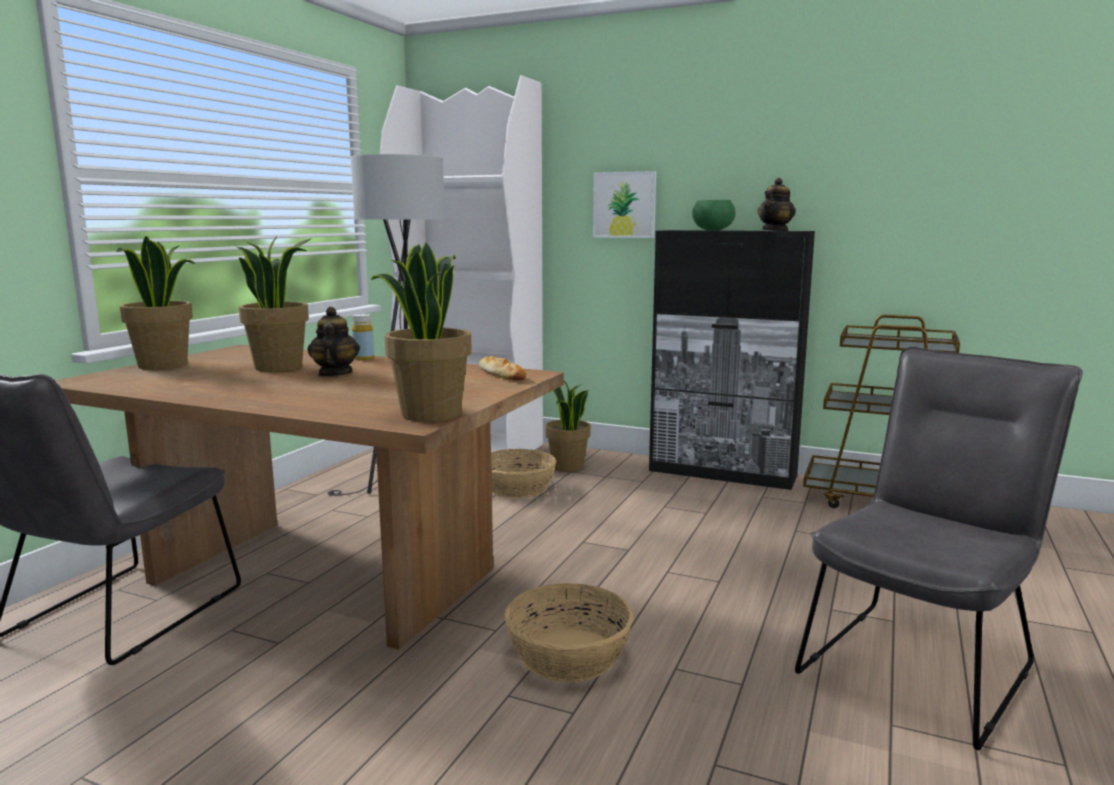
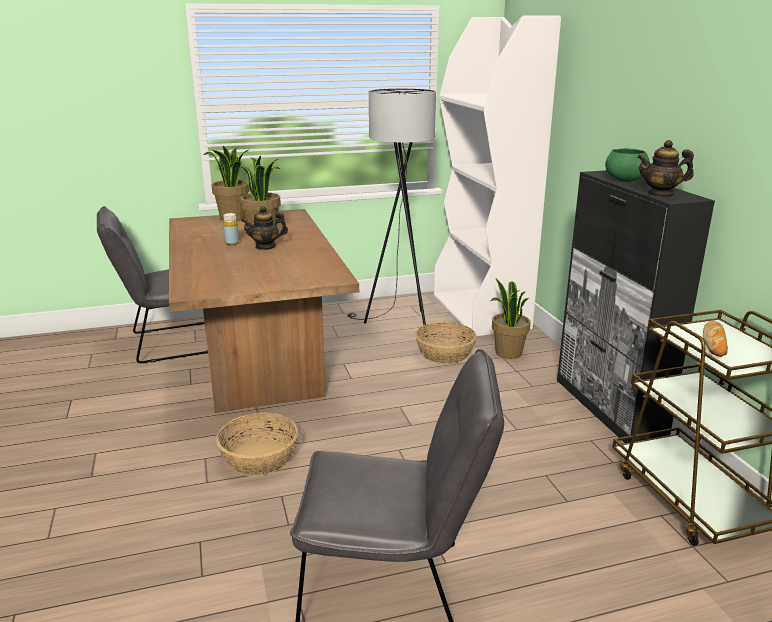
camera: 50 degrees right, 10 degrees up
(334, 374) = (266, 246): teapot -> teapot turned 150 degrees counterclockwise
(364, 358) = (312, 238): yellow bottle -> yellow bottle (232, 243)
(430, 414) = (208, 290): potted plant -> none
(501, 374) = (324, 273): bread -> bread (714, 342)
(624, 205) = (599, 138): picture -> none

